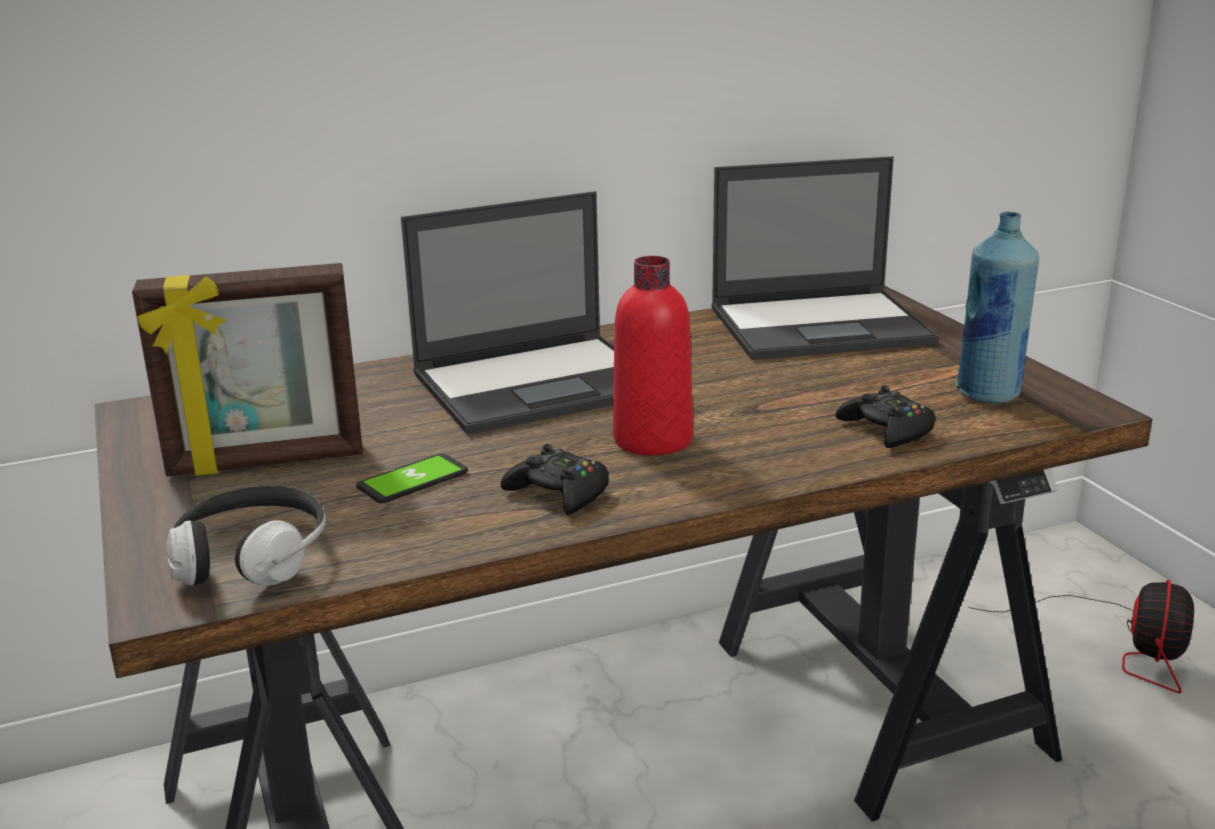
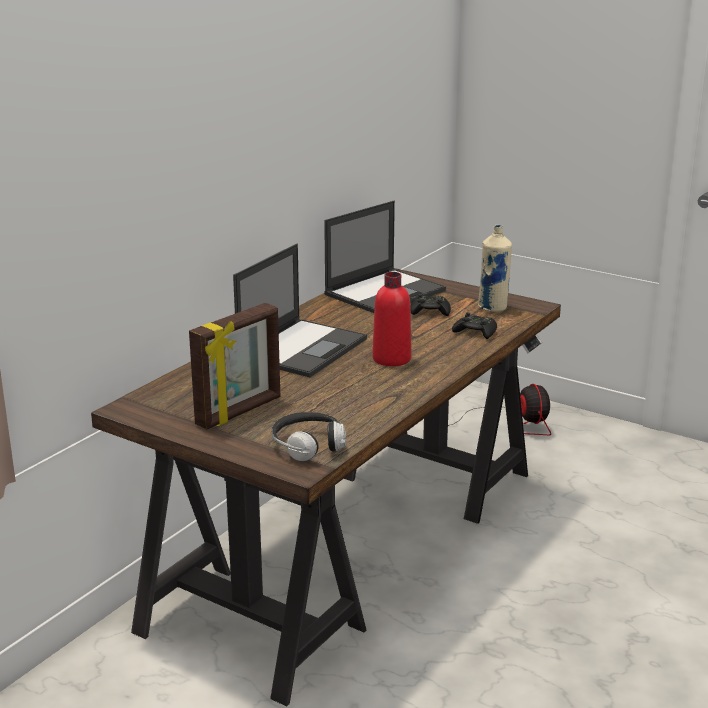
camera: 35 degrees left, 0 degrees up
(413, 480) = (320, 401): phone -> none
(559, 493) = (388, 389): black game controller -> black game controller (430, 311)
(988, 394) = (493, 308): blue bottle -> beige bottle

